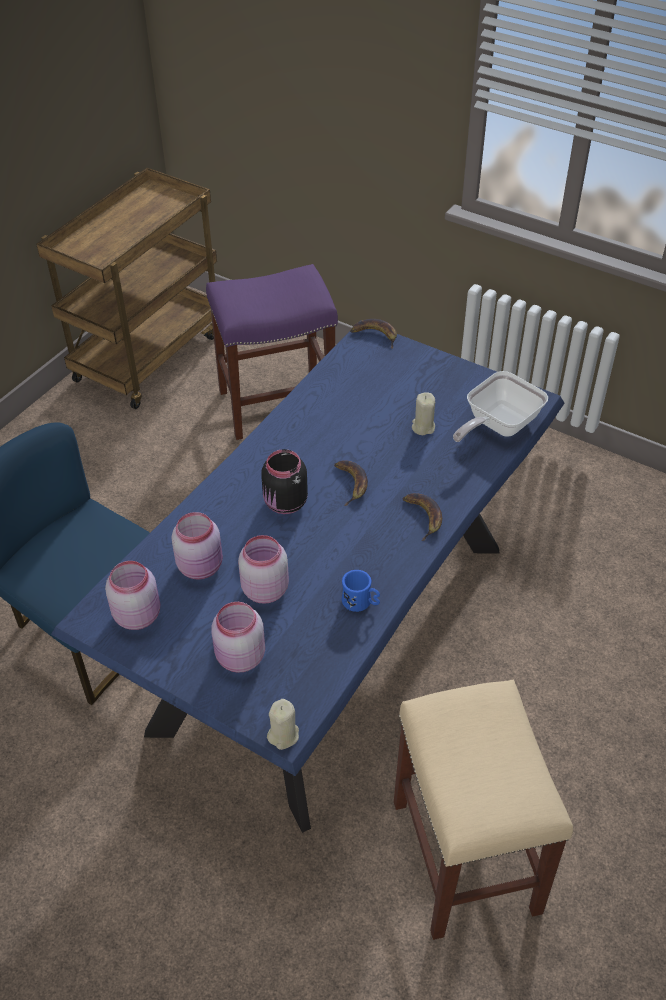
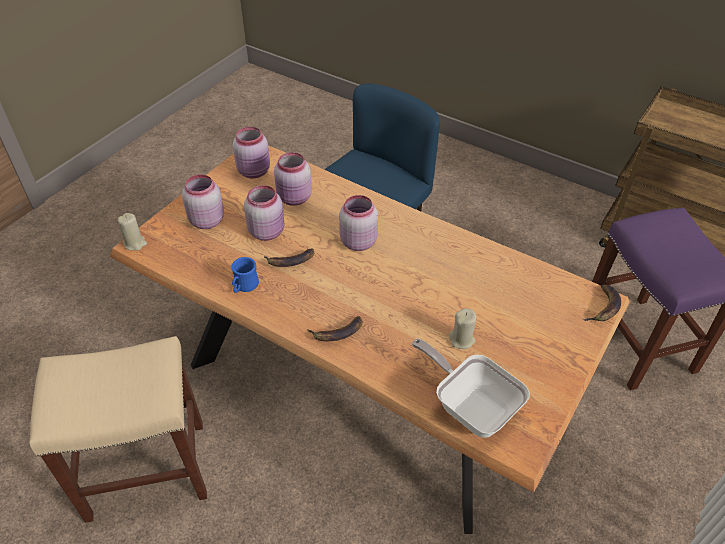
camera: 90 degrees right, 0 degrees up
(285, 504) = (357, 241): black jar -> pink jar
(333, 635) = (361, 385): blue dining table -> brown dining table
(351, 483) = (381, 283): banana -> banana (290, 261)

